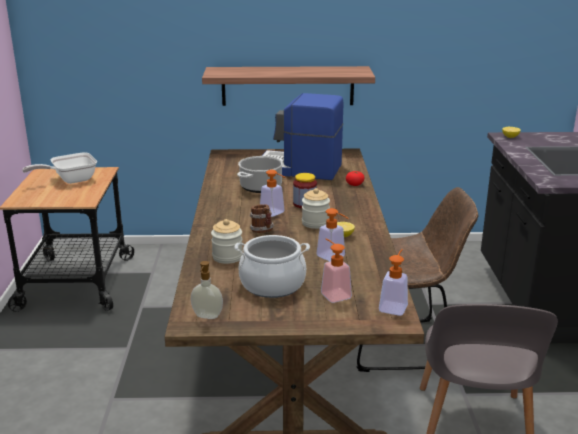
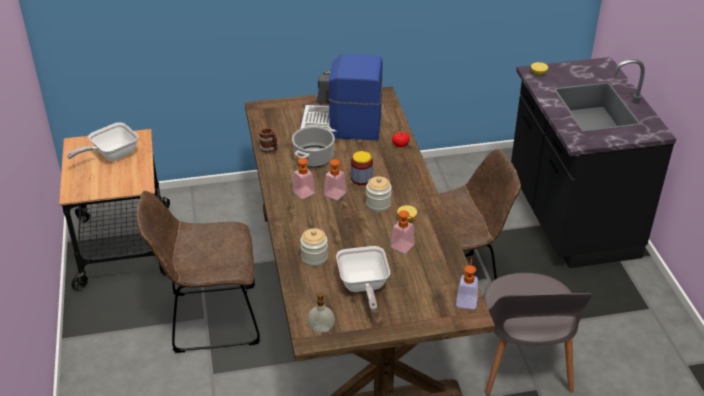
camera: 10 degrees left, 15 degrees up
(131, 348) = (209, 319): none -> brown chair
(263, 231) = (334, 221): mug -> mug (270, 149)
(272, 284) = (363, 287): cooking pot -> frying pan
(287, 86) = (315, 28): shelf -> none
(333, 293) = (415, 291): soap dispenser -> soap dispenser (301, 190)

